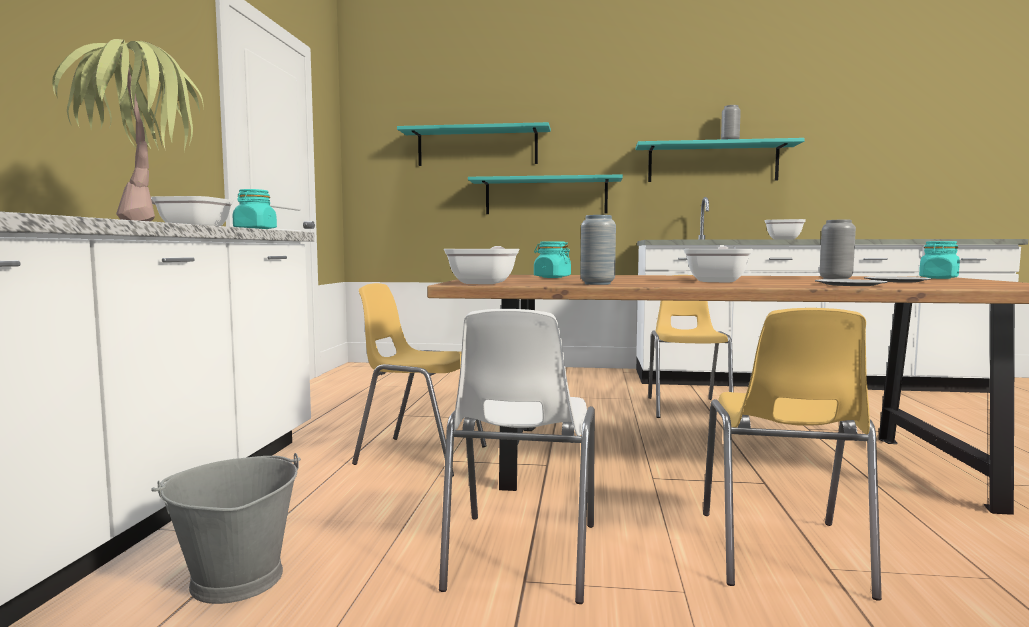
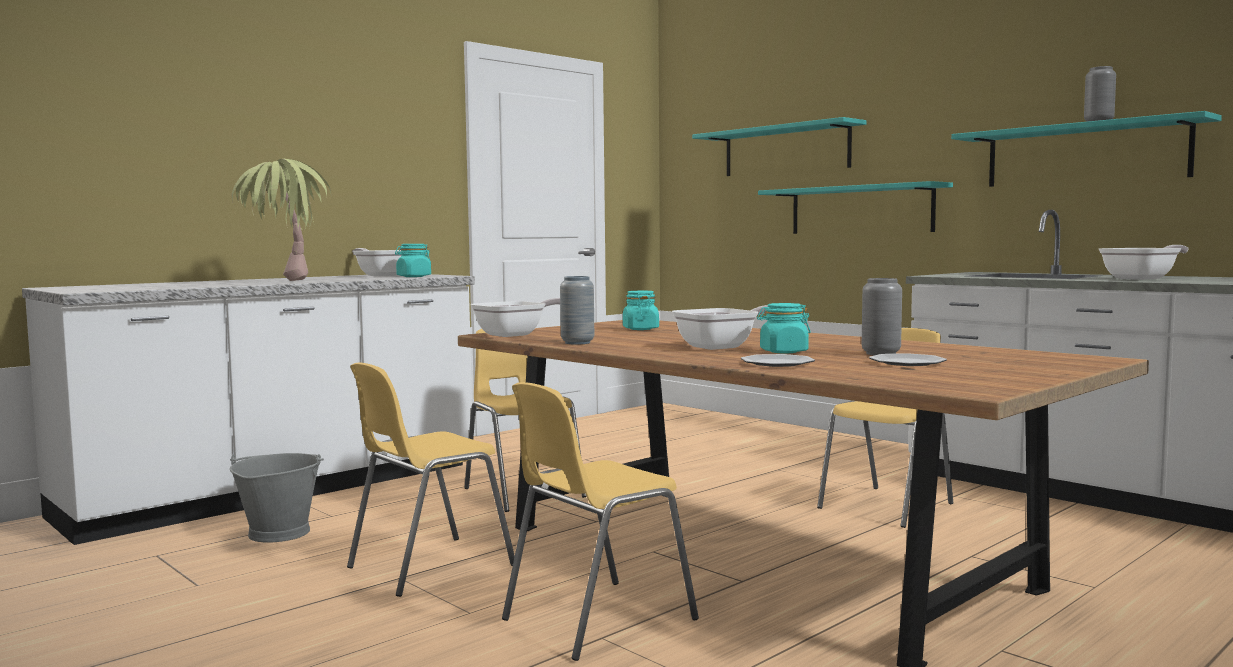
camera: 40 degrees right, 0 degrees up
(520, 556) = (428, 566): white chair -> yellow chair
(938, 278) = (1061, 362): turquoise jar -> turquoise jar (783, 352)

